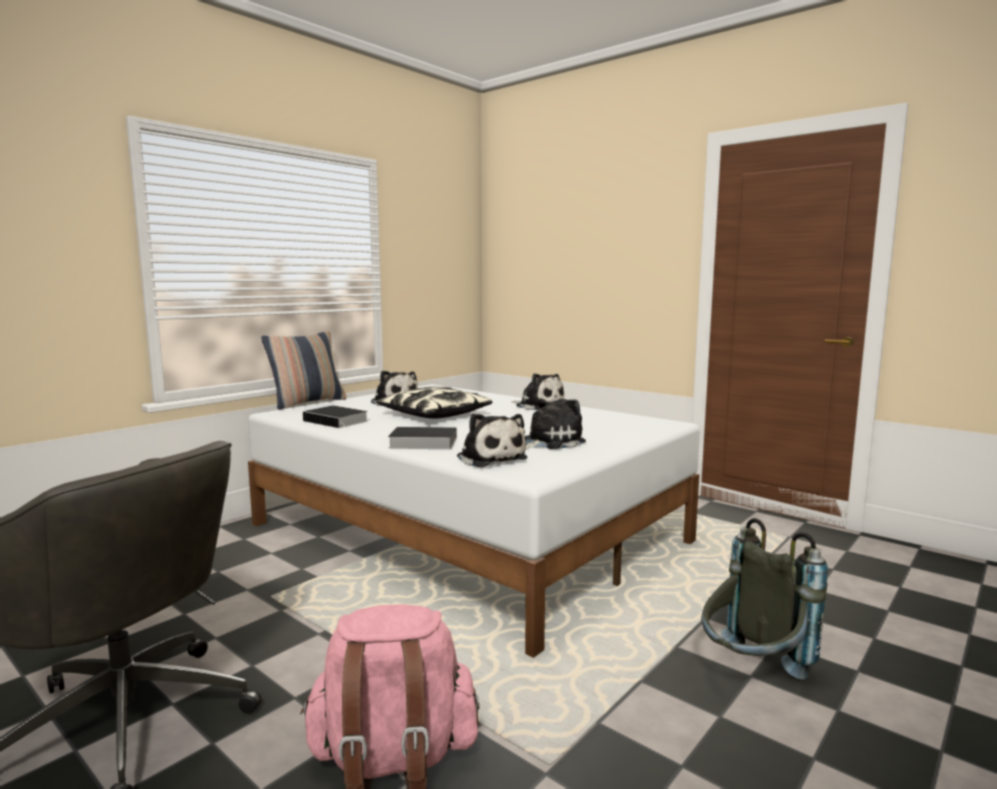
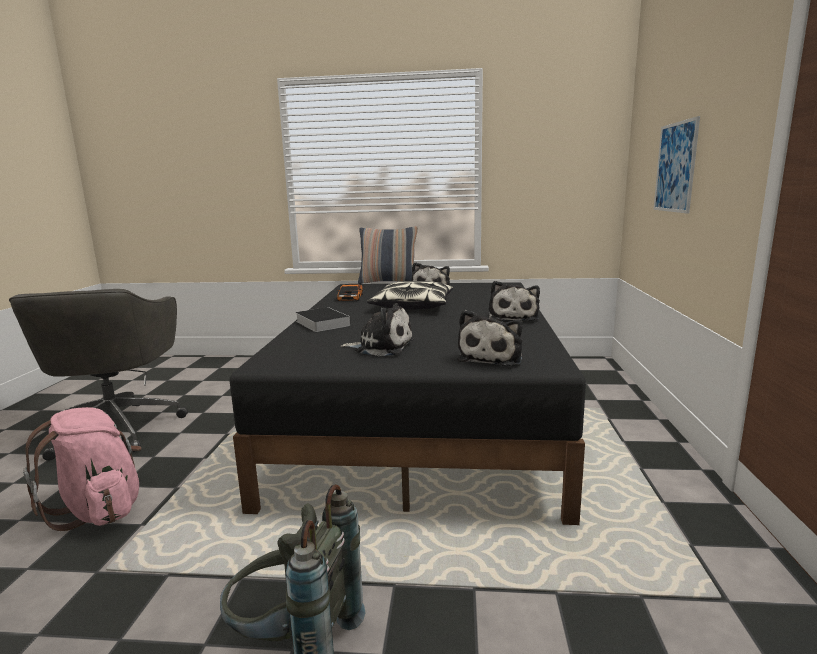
camera: 55 degrees right, 5 degrees up
(337, 421) = (350, 297): book -> toy car
(467, 532) = (422, 417): white bed -> black bed
(490, 458) = (303, 345): plush toy -> plush toy (492, 357)
(575, 274) = (675, 167): none -> picture

